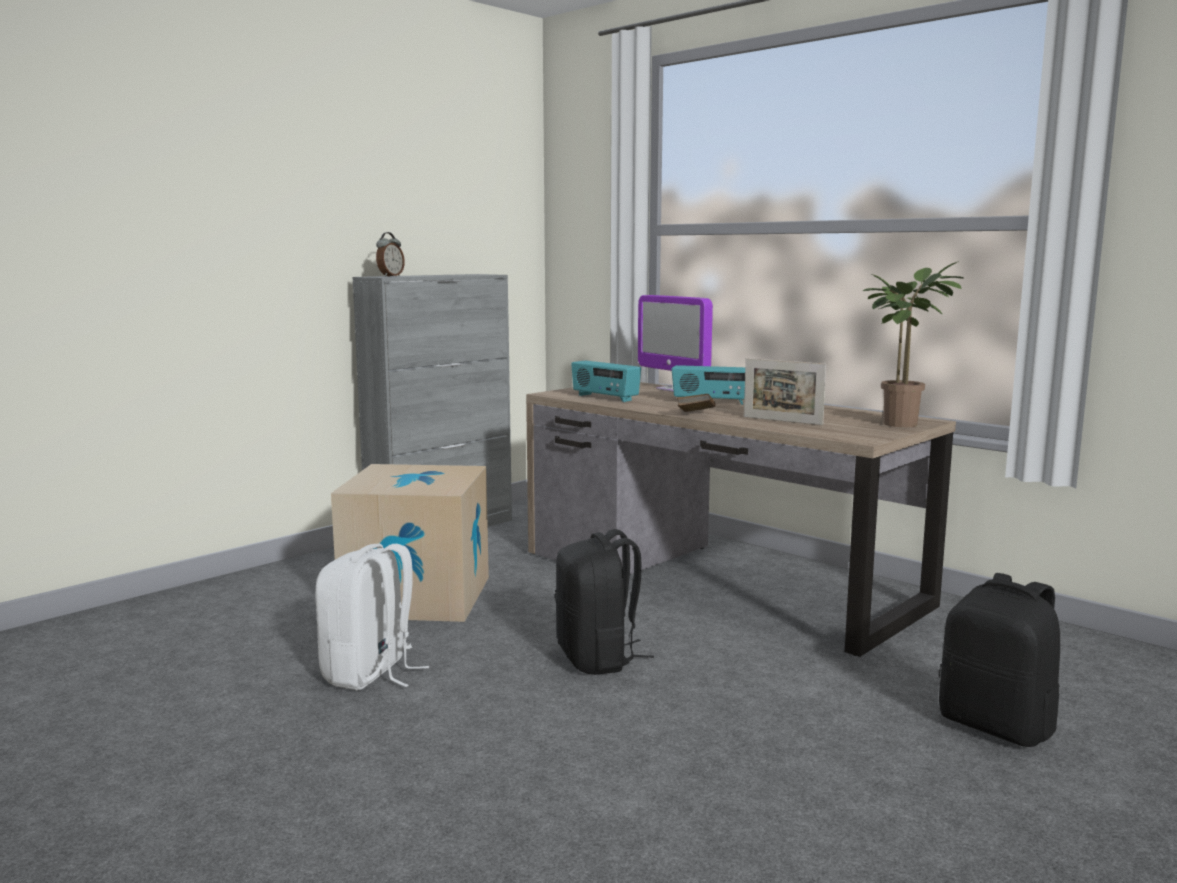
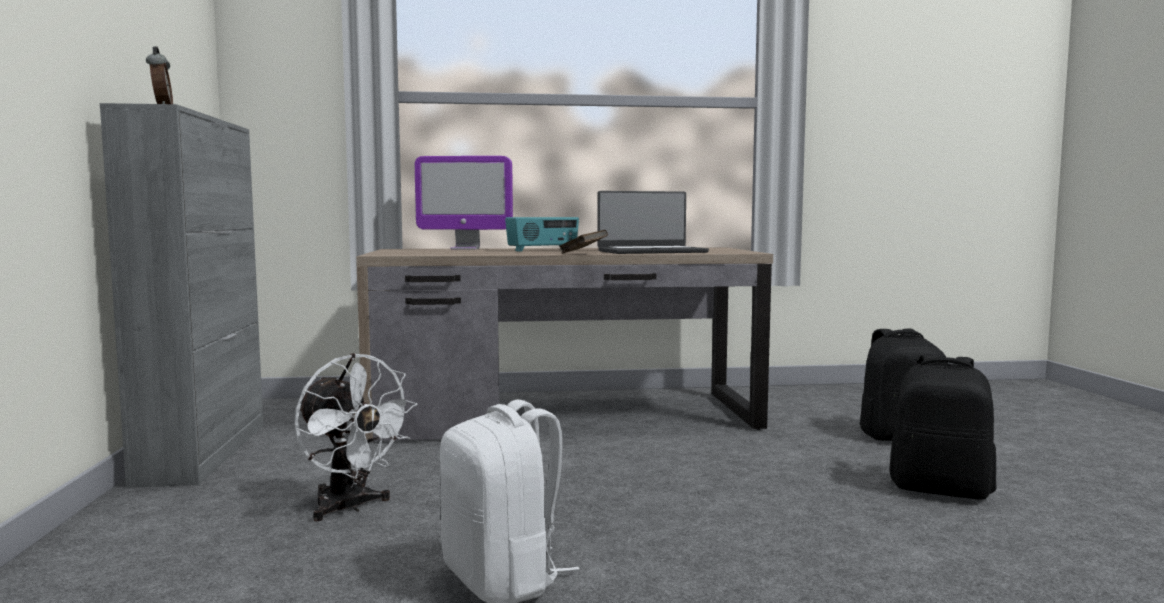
camera: 50 degrees left, 5 degrees down
(417, 596) = (350, 507): cardboard box -> white fan
(598, 659) = (642, 488): black backpack -> black backpack (941, 489)
(604, 398) = (447, 253): radio -> none
(782, 420) = (651, 251): picture frame -> laptop
(902, 423) = (713, 248): potted plant -> none

